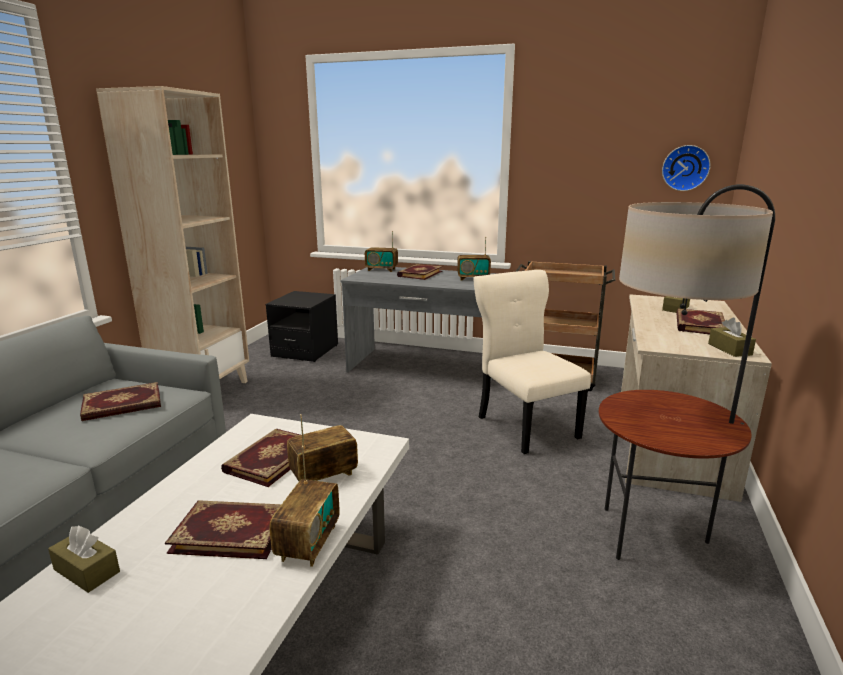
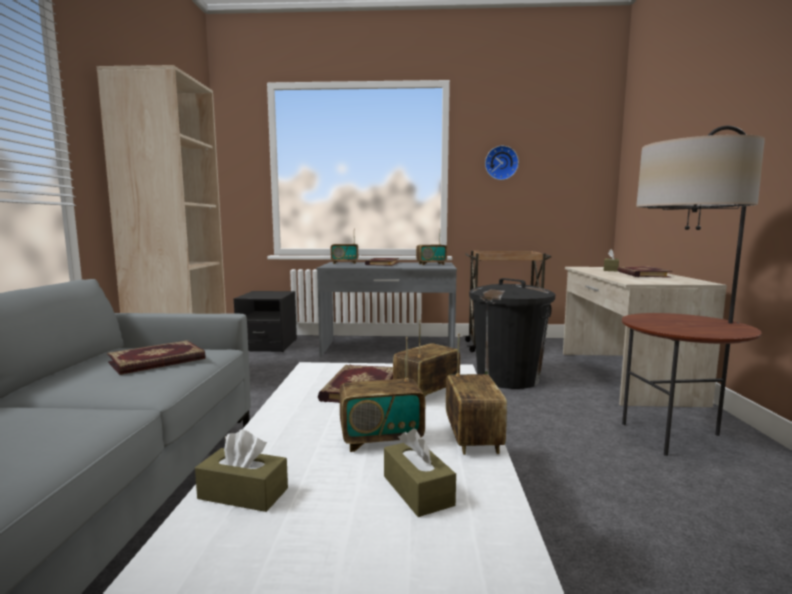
camera: 15 degrees left, 10 degrees down
(231, 531) = (381, 440): book -> radio
(525, 425) = (507, 378): beige chair -> black trash can
(685, 168) = (583, 175): wall clock -> wall clock (501, 163)
(729, 349) = (686, 281): brown tissue box -> brown tissue box (417, 490)

